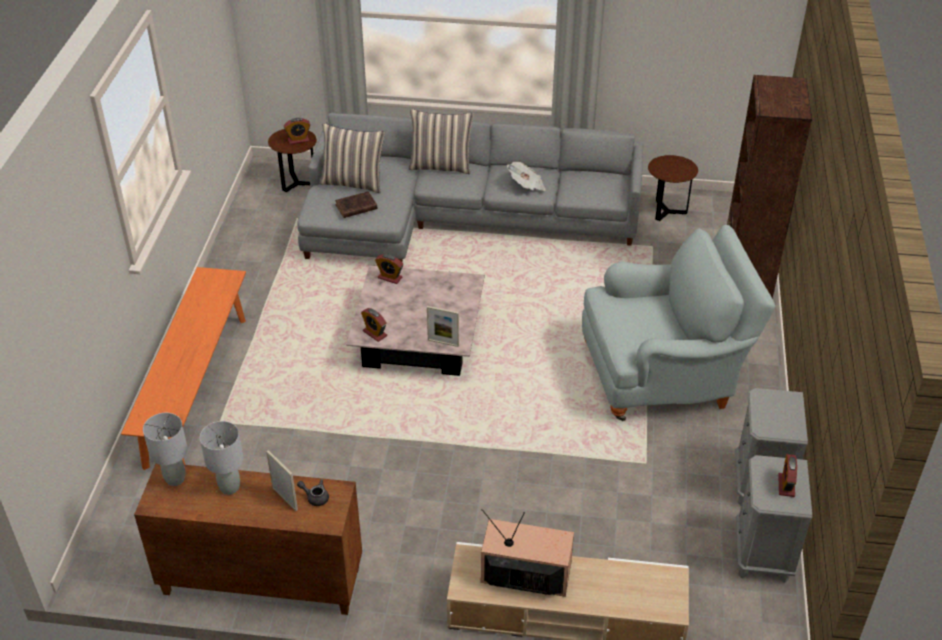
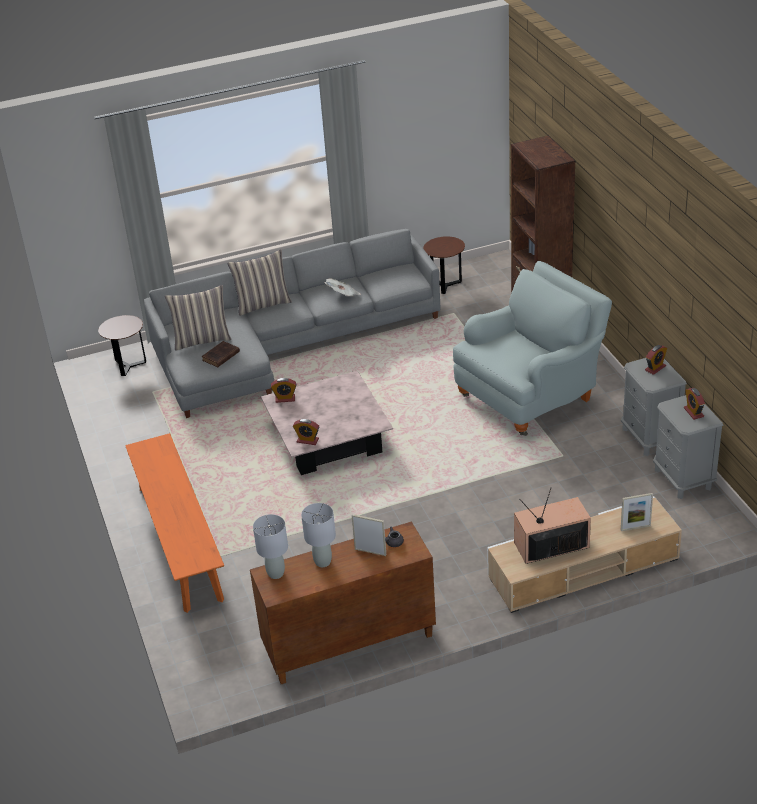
camera: 25 degrees left, 5 degrees down
(298, 140) = (126, 325): alarm clock -> alarm clock (655, 368)
(443, 343) = (366, 427): picture frame -> picture frame (635, 528)

